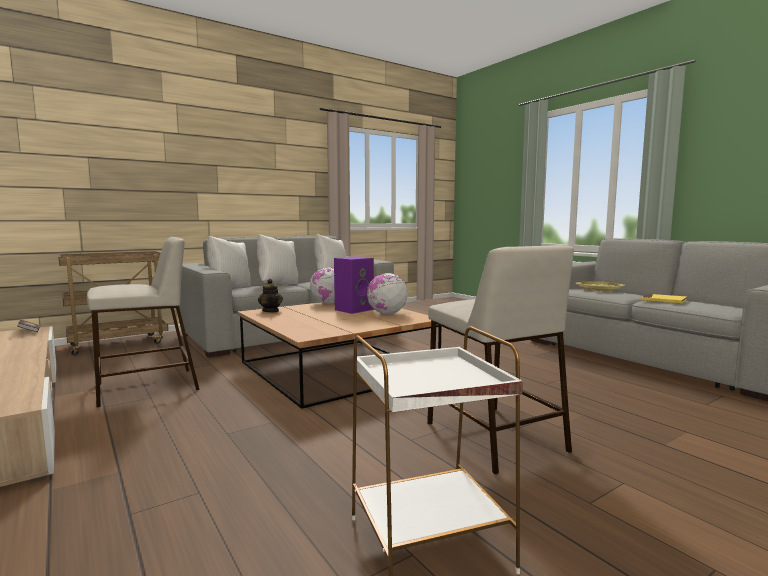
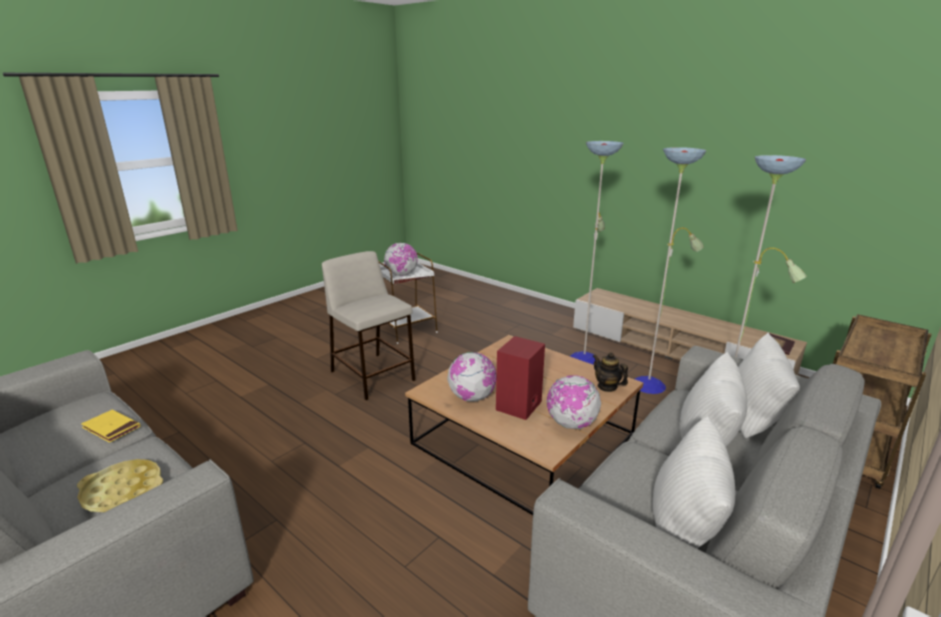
camera: 165 degrees right, 15 degrees up
(146, 387) = (650, 384): beige stool -> floor lamp
(354, 309) = (519, 406): purple speaker -> red speaker
(438, 370) = (402, 275): none -> globe

